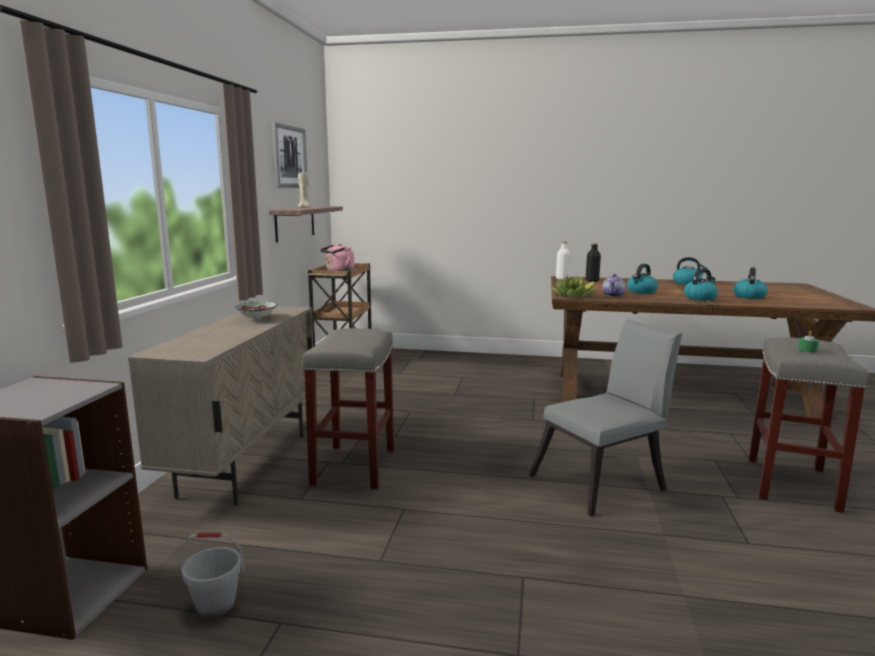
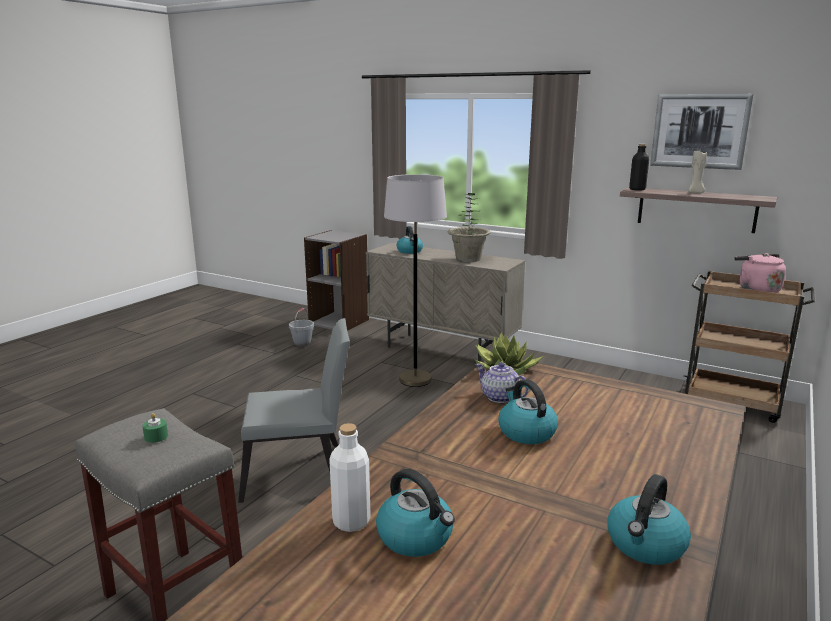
camera: 110 degrees right, 5 degrees up
(256, 318) = (468, 259): bowl -> potted plant
(354, 465) = (415, 379): grey stool -> grey floor lamp
(562, 278) = (699, 405): white bottle -> white bottle (351, 521)
(592, 281) = (671, 426): black bottle -> black bottle (637, 189)
(604, 481) = (300, 473): grey chair -> grey chair turned 90 degrees counterclockwise
(700, 298) = (436, 465): kettle -> kettle (410, 251)

